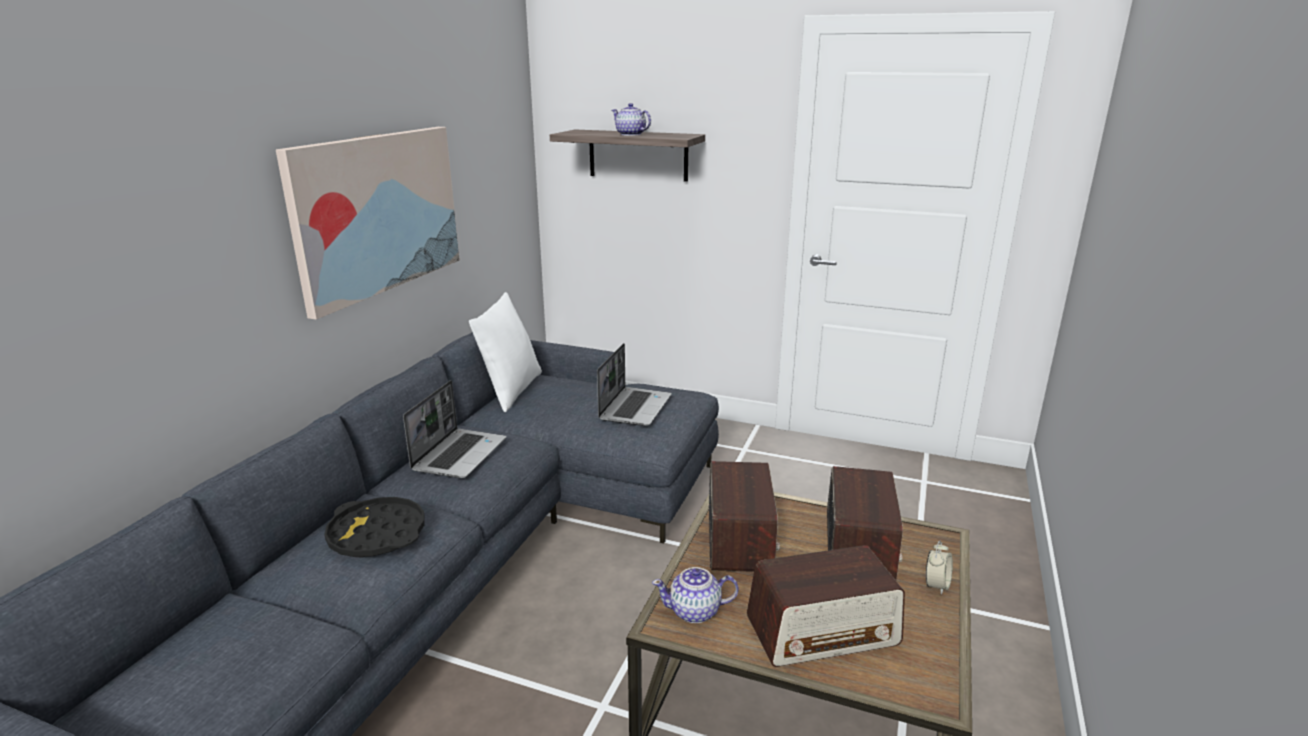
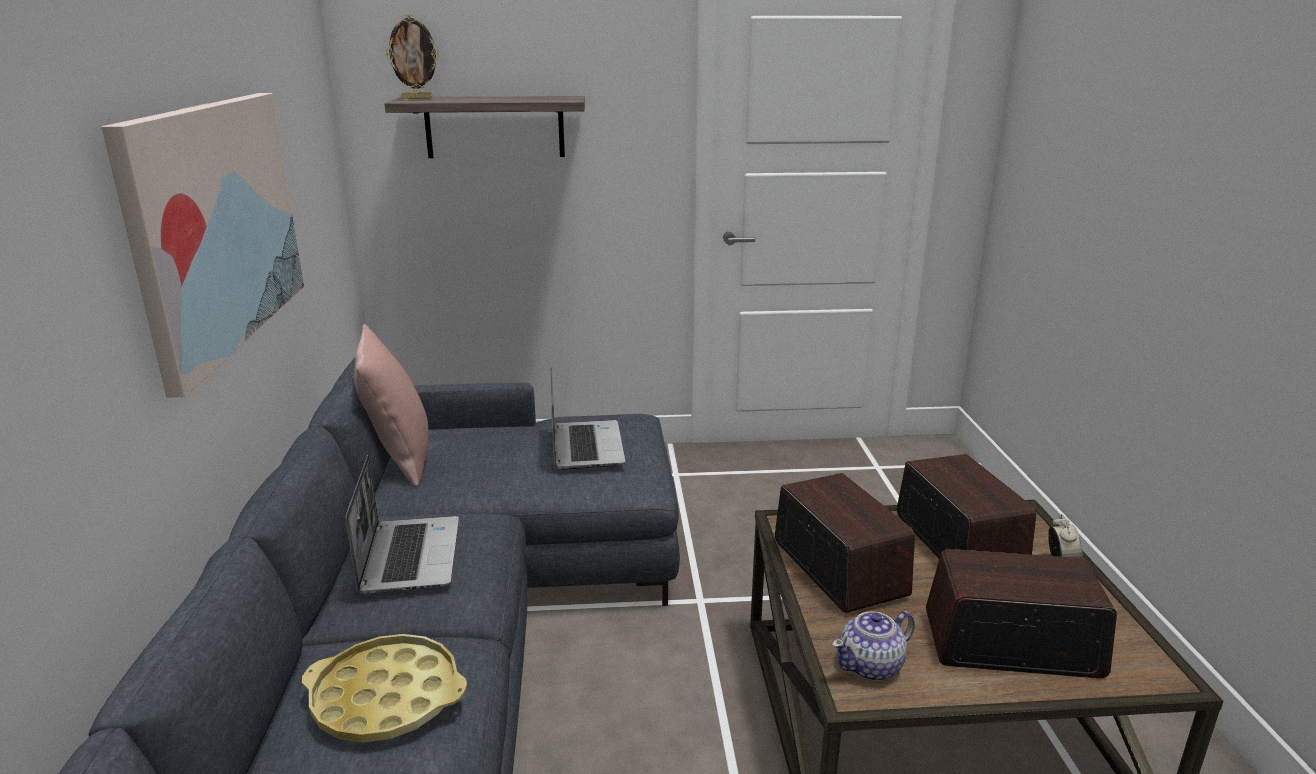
camera: 25 degrees left, 0 degrees up
(377, 535) = (386, 698): black tray -> yellow tray
(510, 391) = (399, 458): white pillow -> pink pillow
(580, 131) = (417, 98): none -> picture frame
(630, 134) = (497, 99): teapot -> none
(823, 631) = (1010, 644): radio -> radio turned 135 degrees counterclockwise

